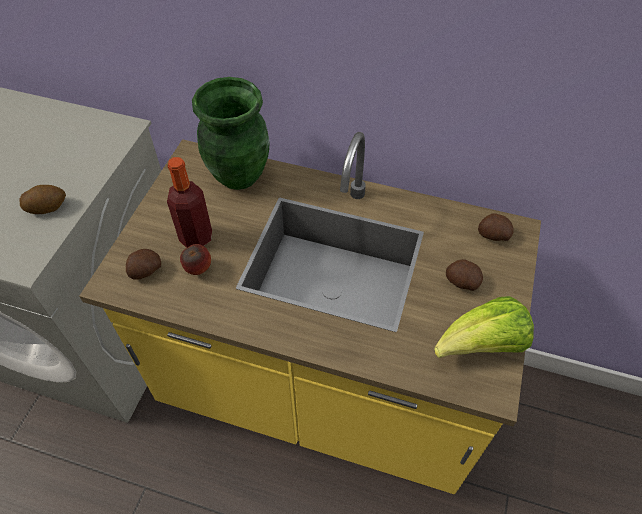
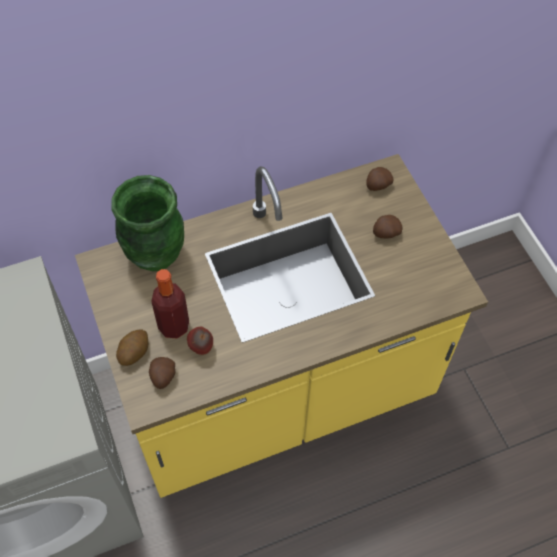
camera: 40 degrees left, 5 degrees up
(47, 207) = (37, 383): potato -> potato (134, 352)
(481, 346) = (432, 268): lettuce -> none

